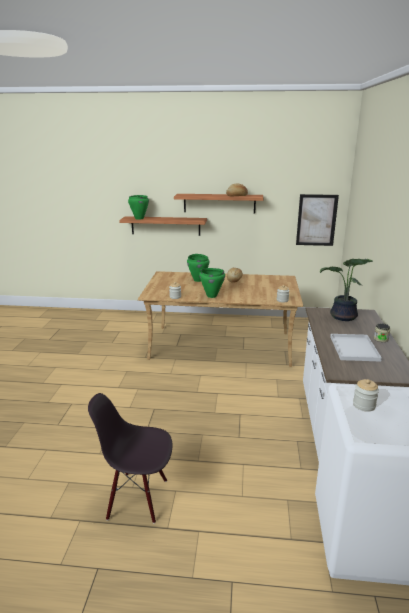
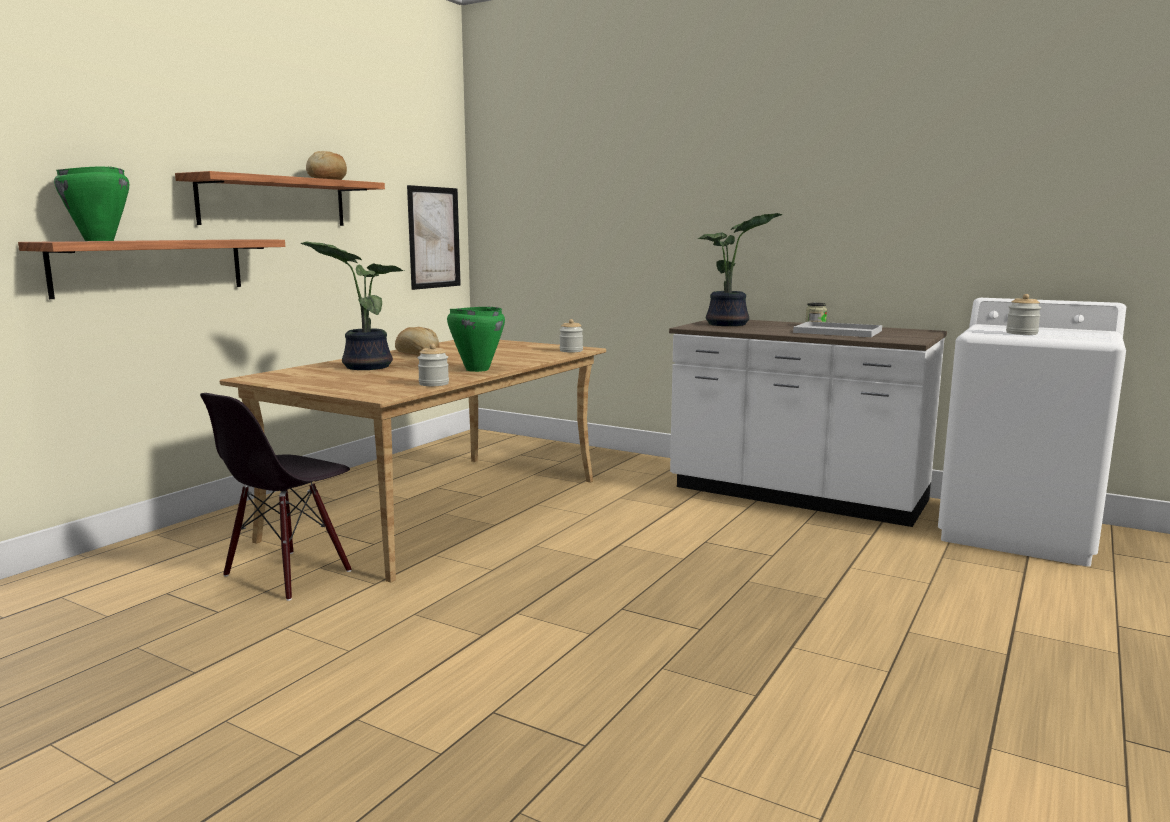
camera: 65 degrees left, 10 degrees down
(138, 498) = (924, 670): black chair -> black chair (288, 574)
(198, 280) = (365, 366): green cooking pot -> potted plant

